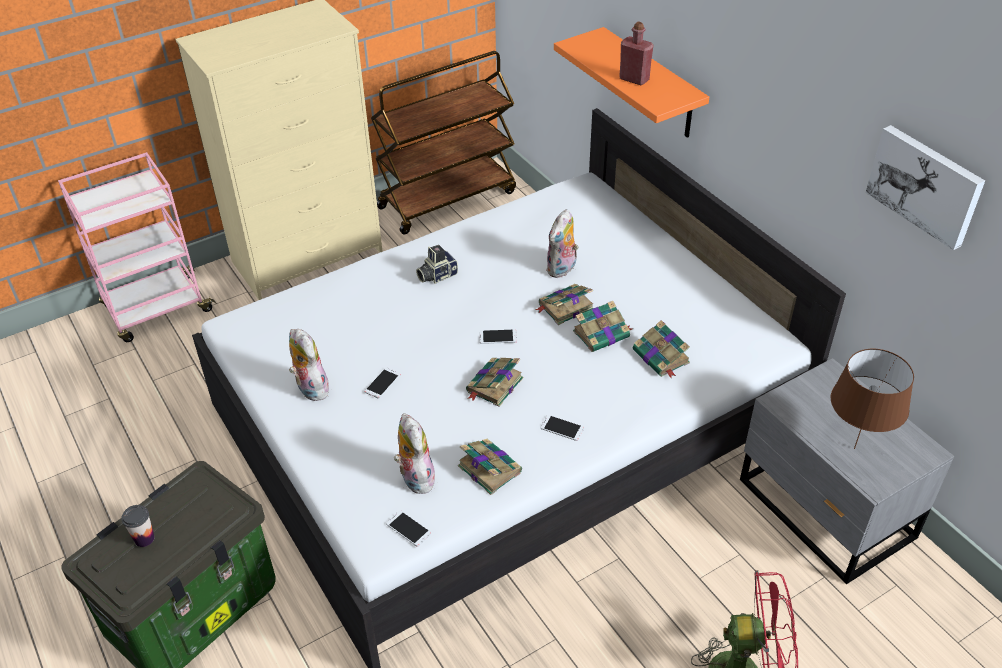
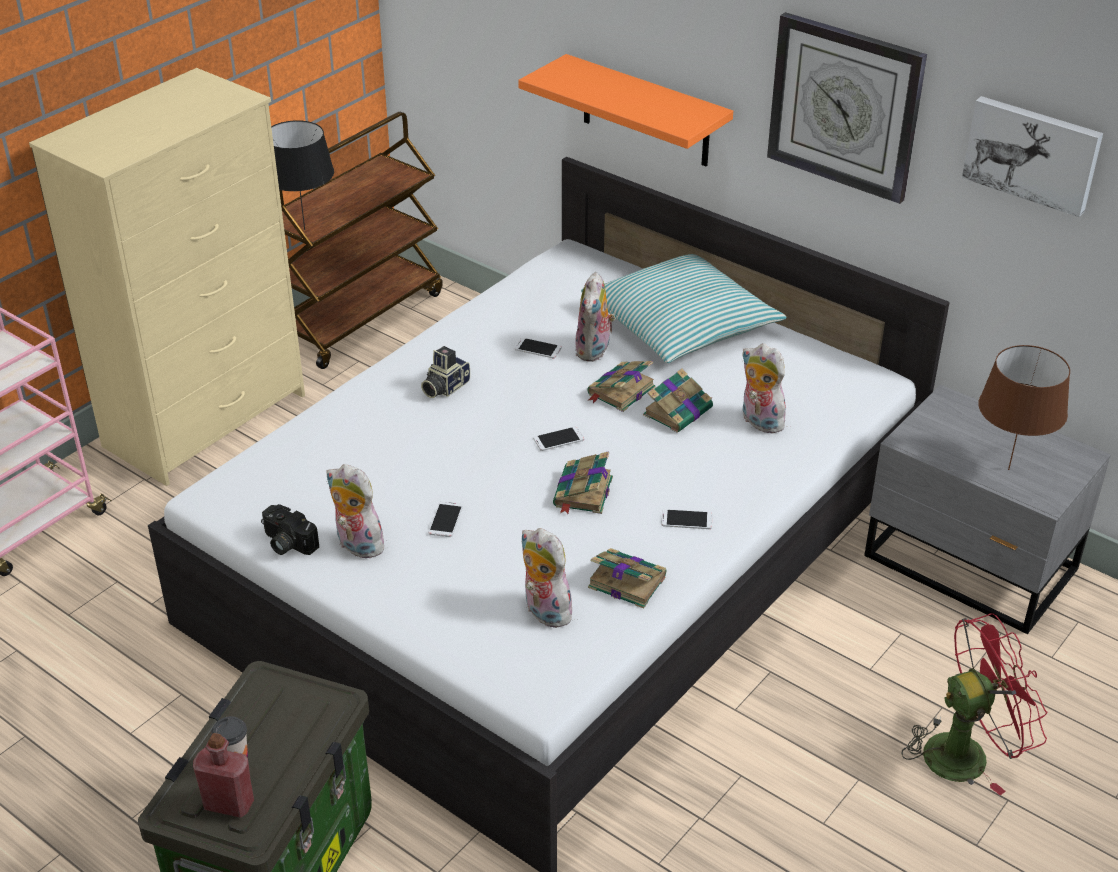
camera: 20 degrees left, 5 degrees down
(263, 374) = (286, 543): none -> camera
(398, 130) = (303, 230): none -> black table lamp
(408, 528) = (567, 667): phone -> phone (538, 348)
(634, 79) = (638, 105): red bottle -> red bottle (229, 804)
(641, 260) = (680, 323): none -> pillow
(661, 357) = (759, 422): book -> plush toy
(788, 111) = (845, 106): none -> wall clock

